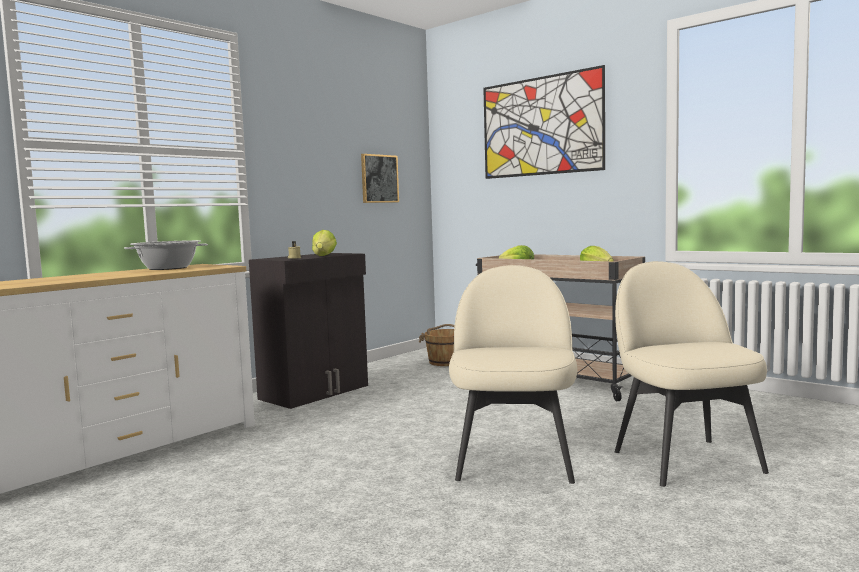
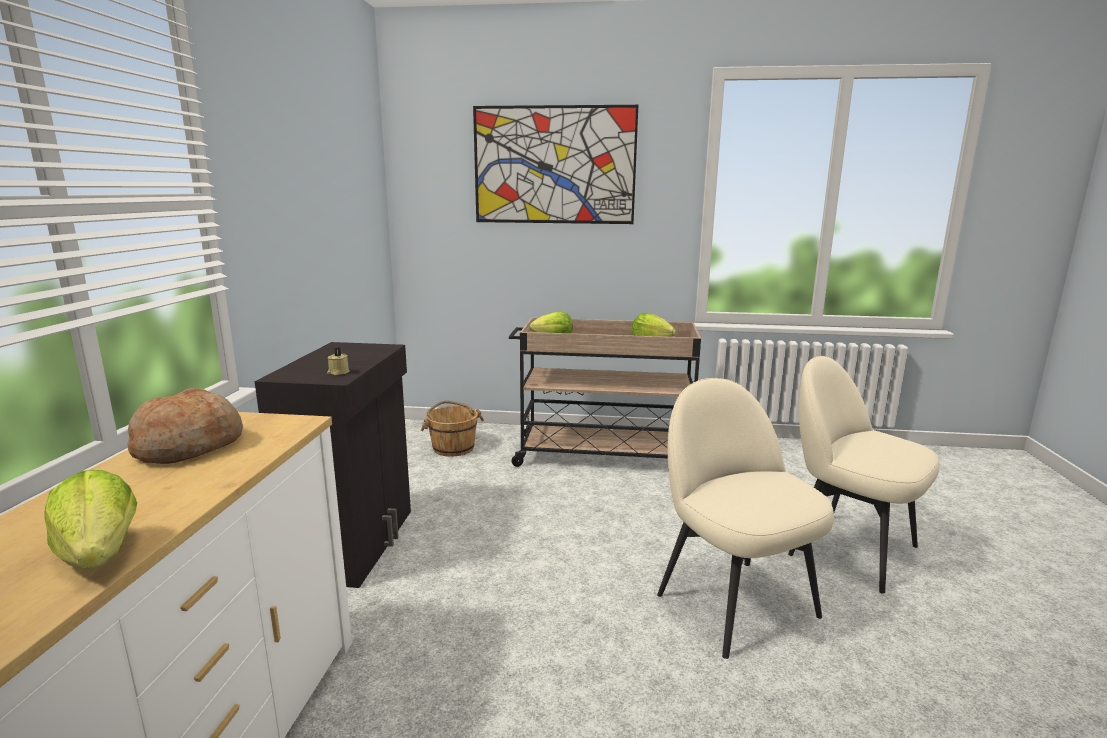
camera: 35 degrees left, 10 degrees up
(168, 268) = (189, 446): cooking pot -> bread
(324, 256) = (365, 359): lettuce -> lettuce (99, 555)
(379, 178) = (350, 222): picture -> none

